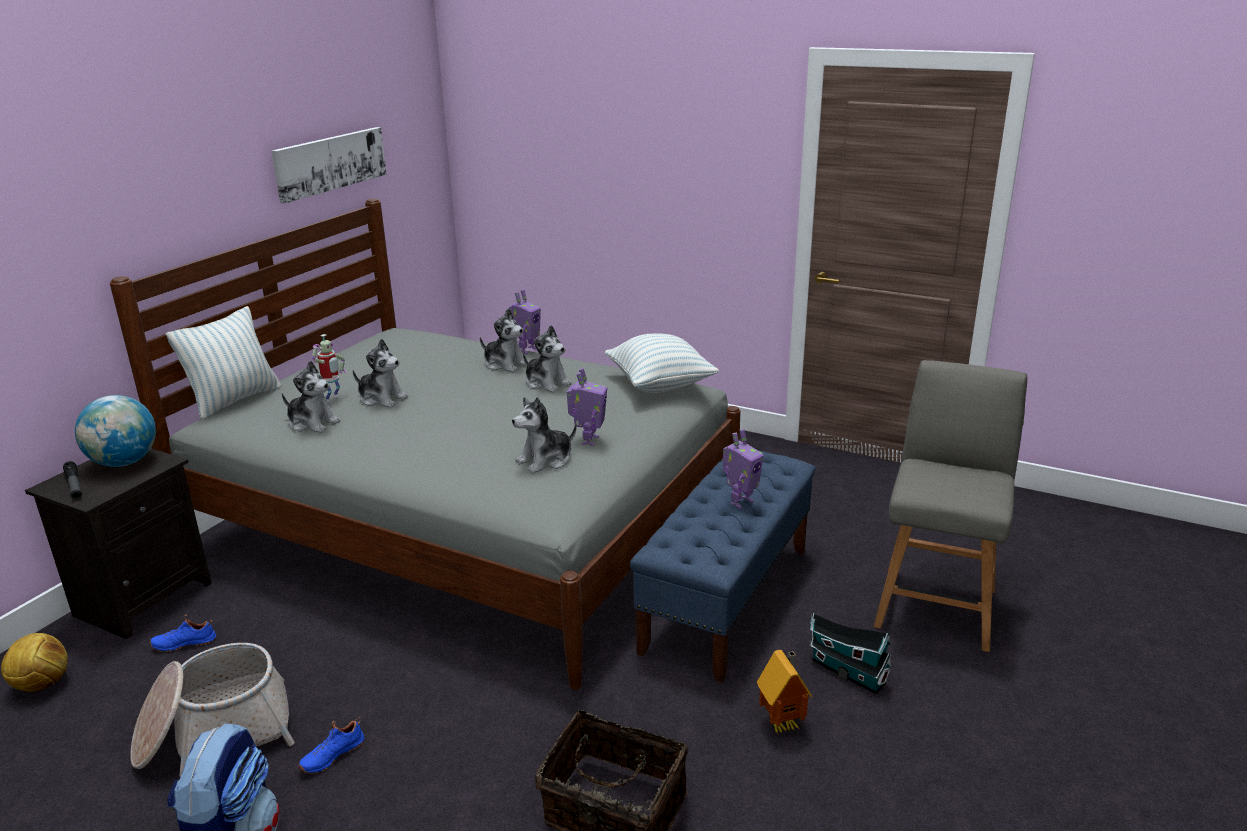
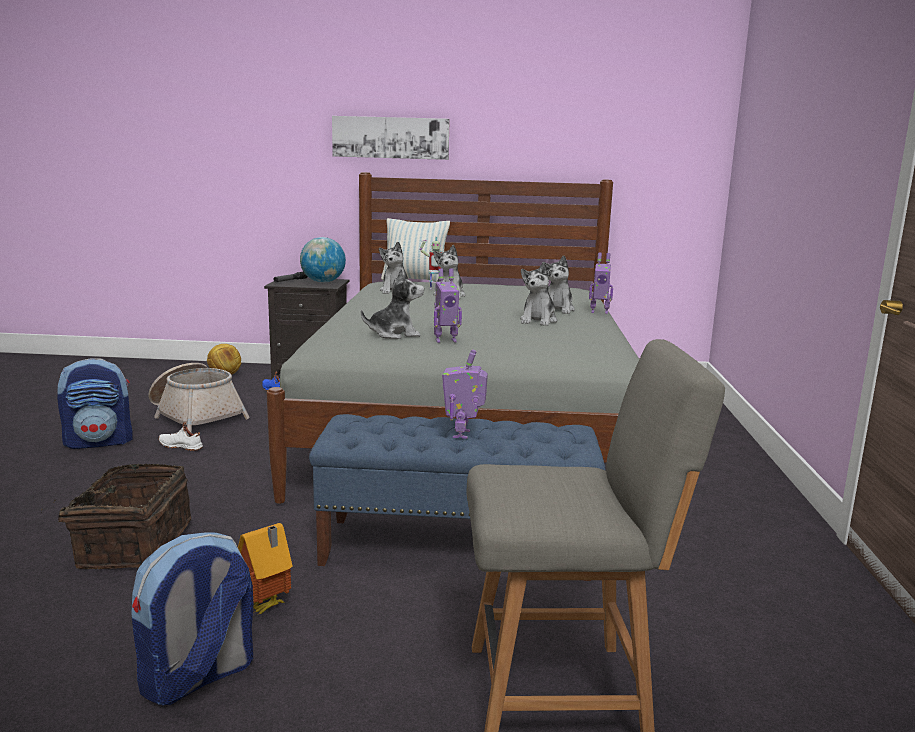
camera: 65 degrees right, 10 degrees down
(330, 163) = (575, 141): picture -> picture (391, 137)
(332, 755) = (181, 446): blue shoe -> white shoe
(546, 460) = (394, 334): plush toy -> plush toy turned 135 degrees clockwise
(660, 385) = (596, 348): pillow -> none
(740, 502) = (463, 434): toy robot -> toy robot turned 75 degrees clockwise
(845, 671) = (373, 636): toy house -> none
(879, 775) = (198, 677): none -> backpack

